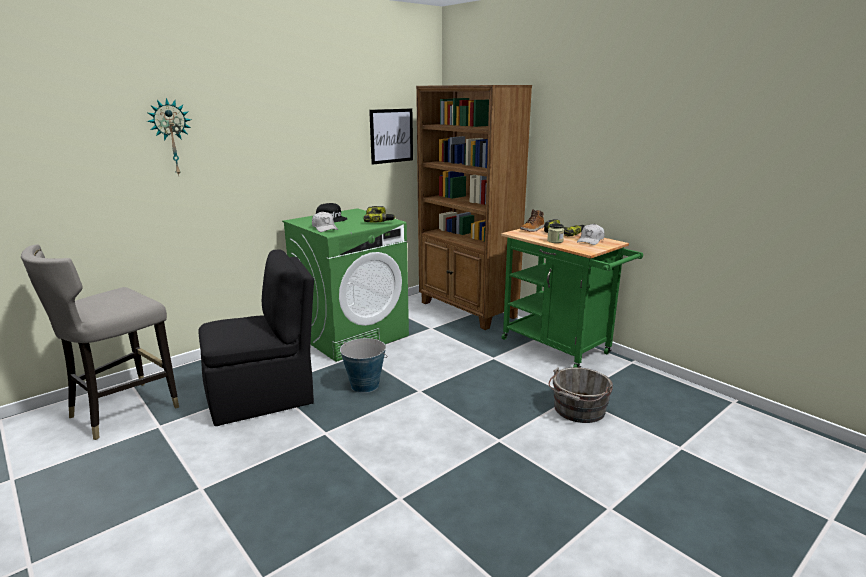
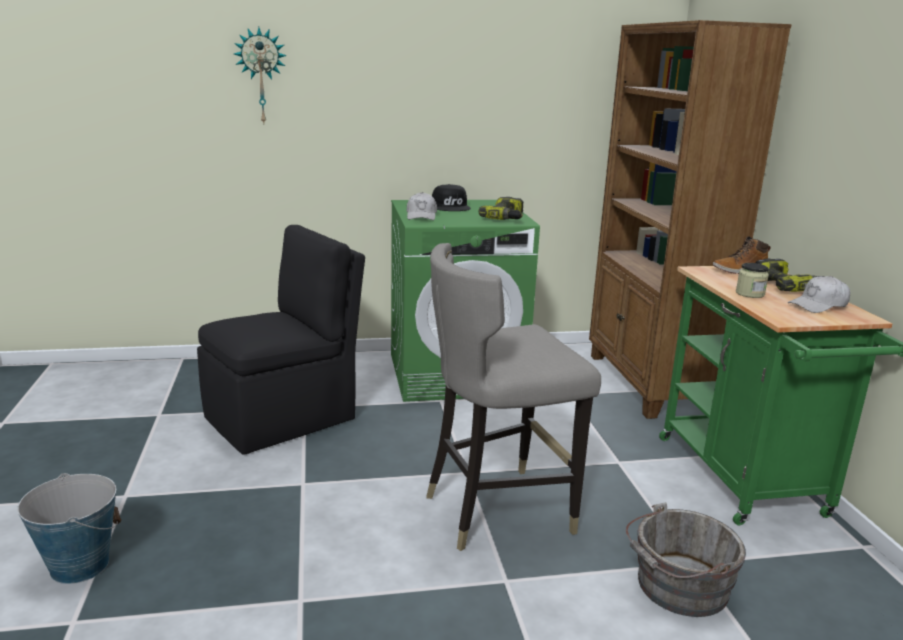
camera: 30 degrees right, 0 degrees up
(123, 410) = (146, 387): grey stool -> grey stool (496, 510)
(264, 397) = (284, 417): black chair -> black chair turned 45 degrees counterclockwise
(364, 385) = (406, 441): bucket -> bucket (80, 565)
(391, 136) = (581, 100): picture -> none

